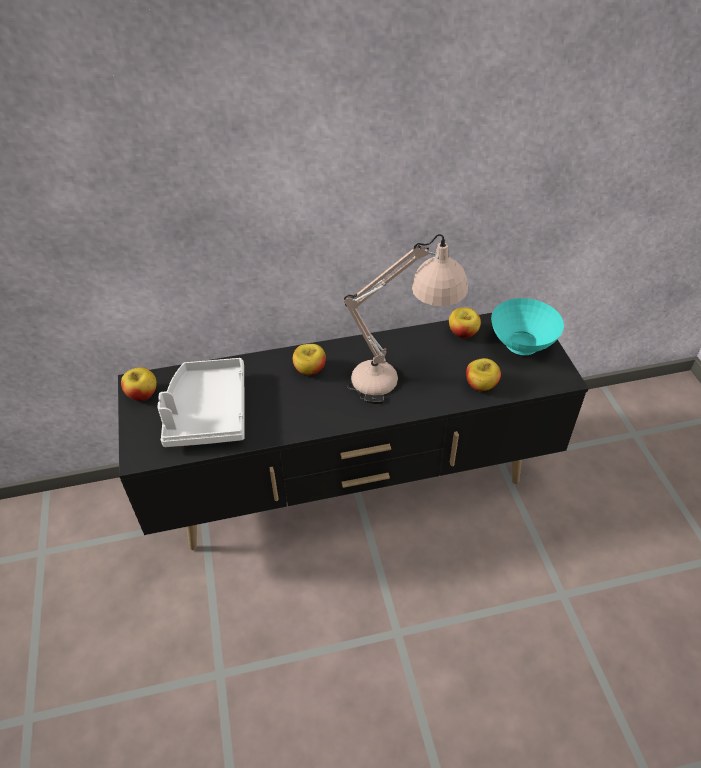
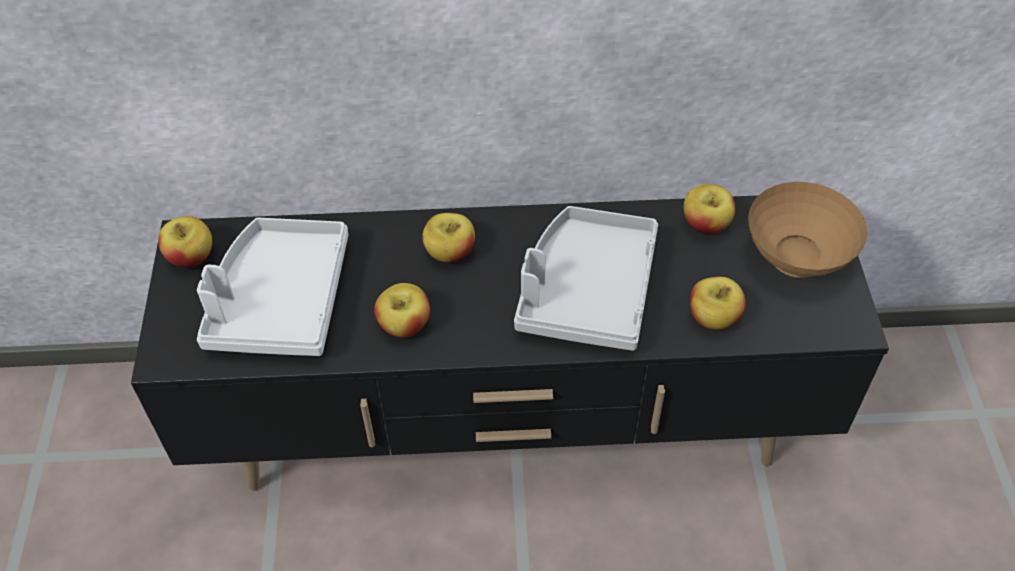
camera: 10 degrees right, 5 degrees up
(291, 415) = (404, 325): none -> apple
(400, 380) = (586, 291): beige table lamp -> grey tray
(522, 345) = (797, 259): turquoise bowl -> brown bowl

